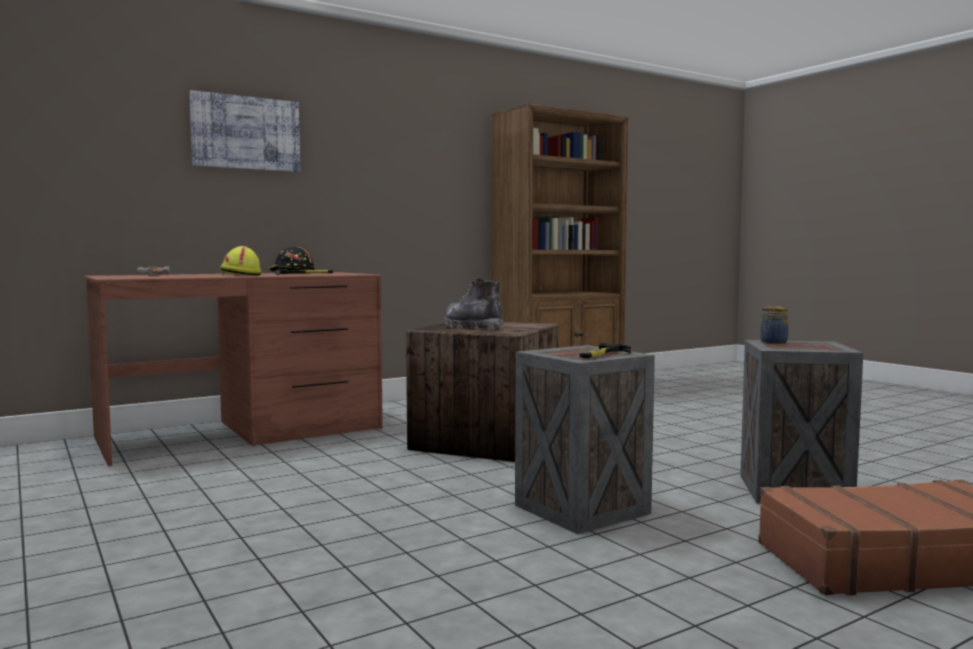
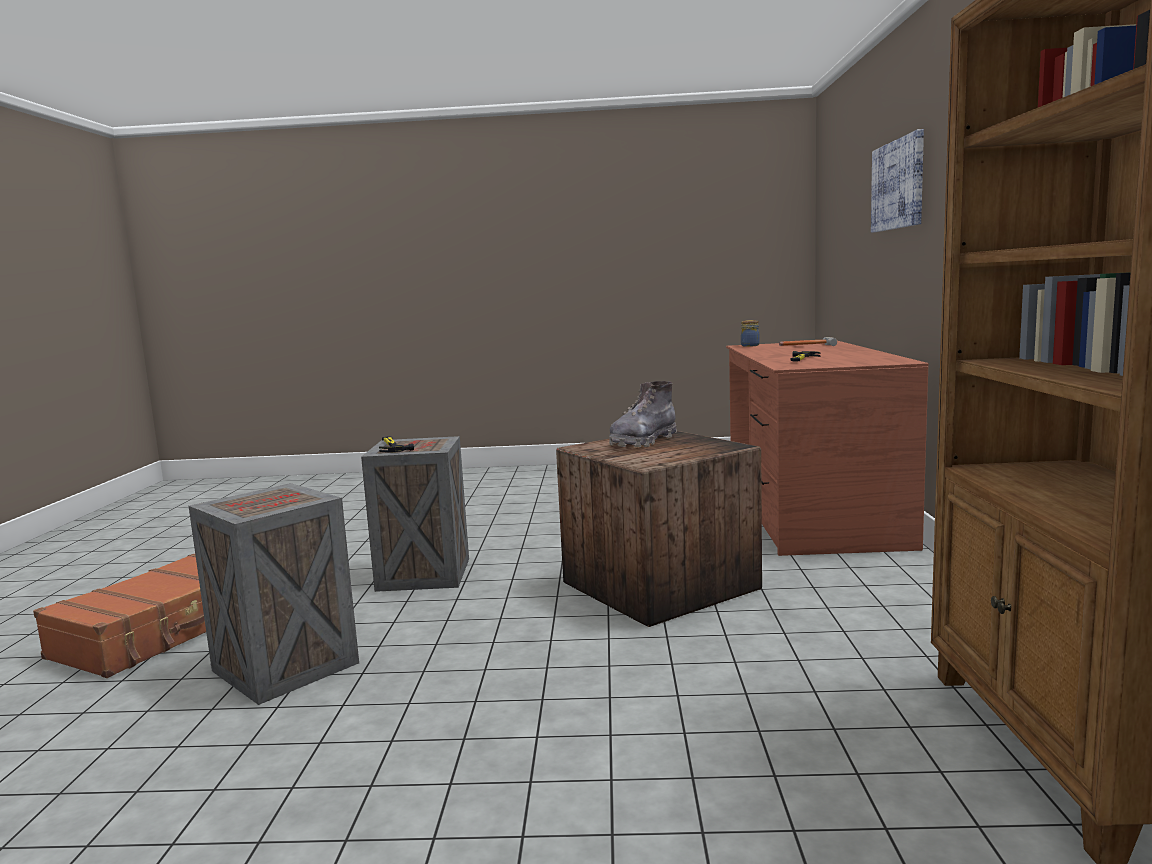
camera: 125 degrees right, 5 degrees up
(240, 275) = (780, 353): yellow hard hat -> none
(291, 273) = (853, 357): black hard hat -> none
(473, 328) = (642, 442): grey boot -> grey boot turned 135 degrees clockwise
(773, 342) = (301, 499): jar -> jar (749, 345)

